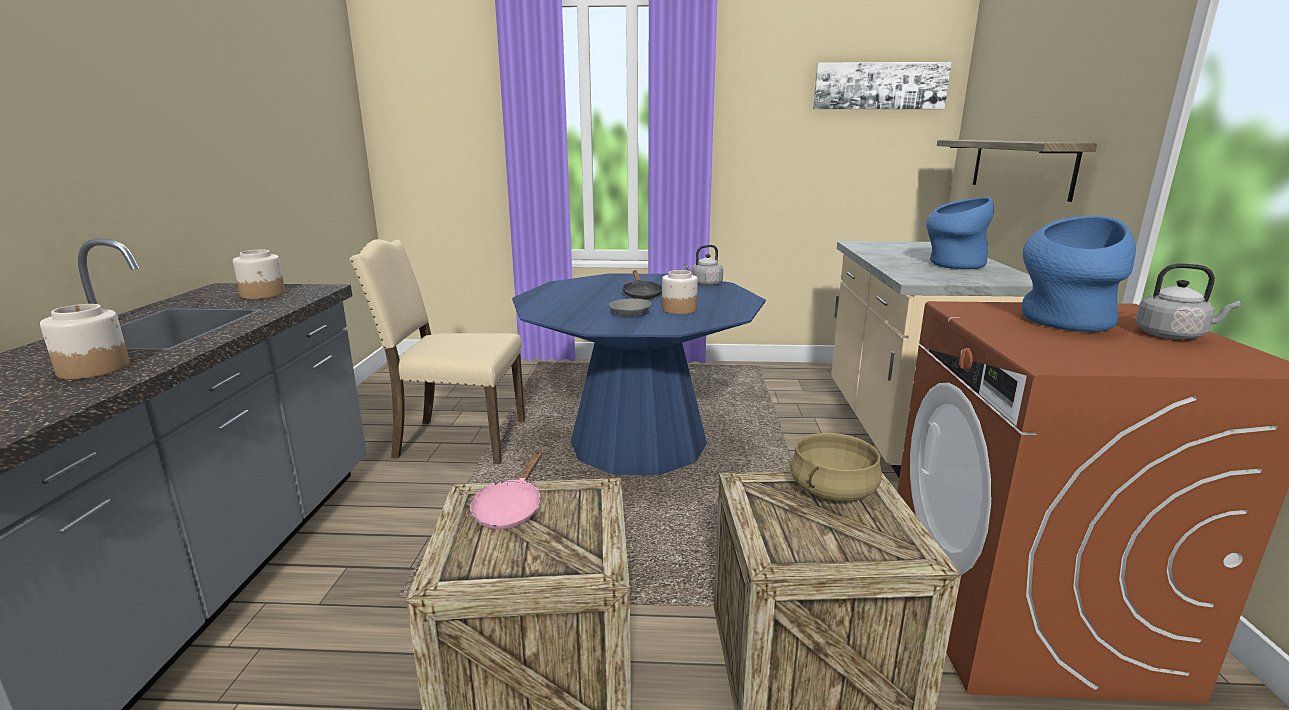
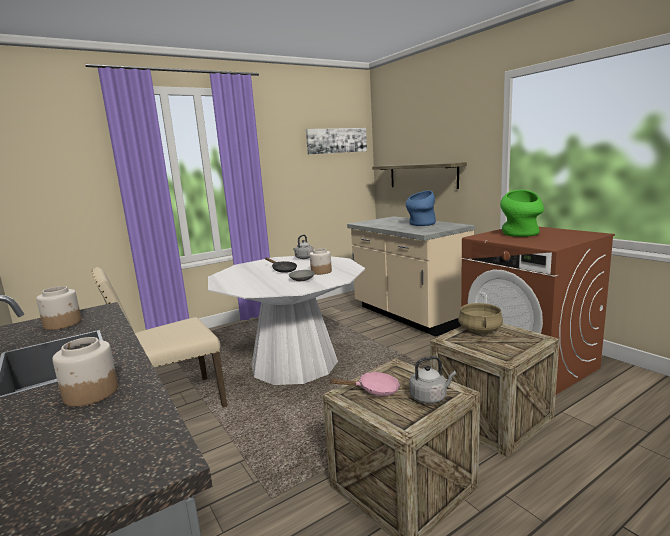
camera: 35 degrees left, 5 degrees down
(510, 509) = (374, 390): pink frying pan -> pink frying pan turned 75 degrees counterclockwise
(638, 443) = (294, 364): blue dining table -> white dining table
(1064, 323) = (521, 234): blue vase -> green vase
(1173, 335) = (555, 231): grey kettle -> grey kettle (430, 397)

